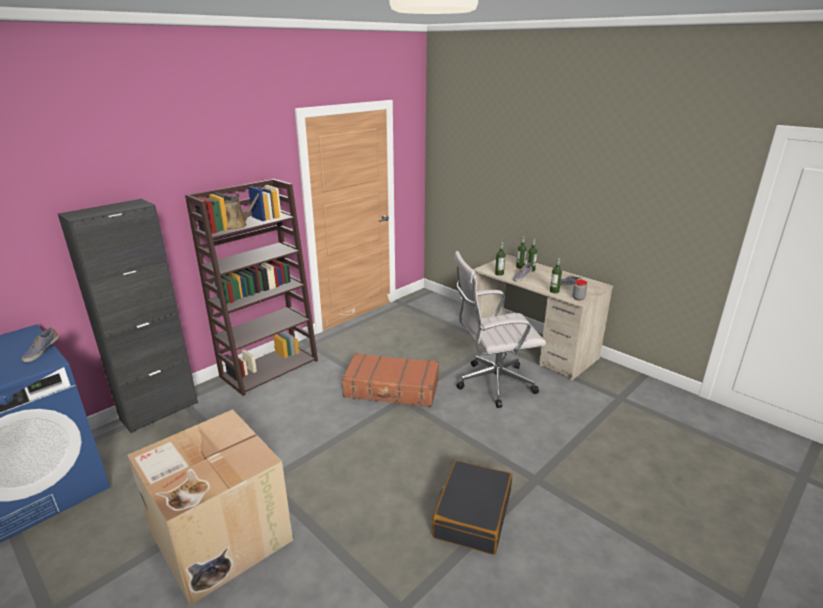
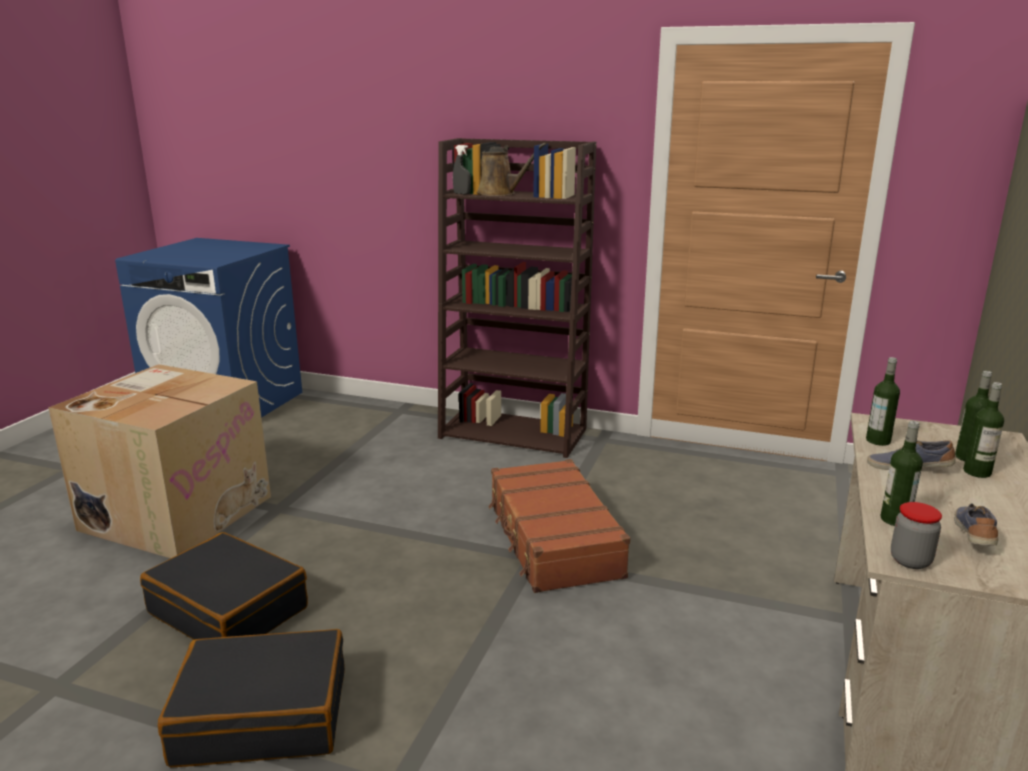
camera: 65 degrees right, 5 degrees down
(41, 351) = (235, 257): shoe -> none
(159, 411) = (373, 407): black cabinet -> none
(219, 232) = (462, 194): none -> grey spray bottle
(371, 518) = (229, 610): none -> black suitcase
(492, 384) = (682, 652): white office chair -> none

